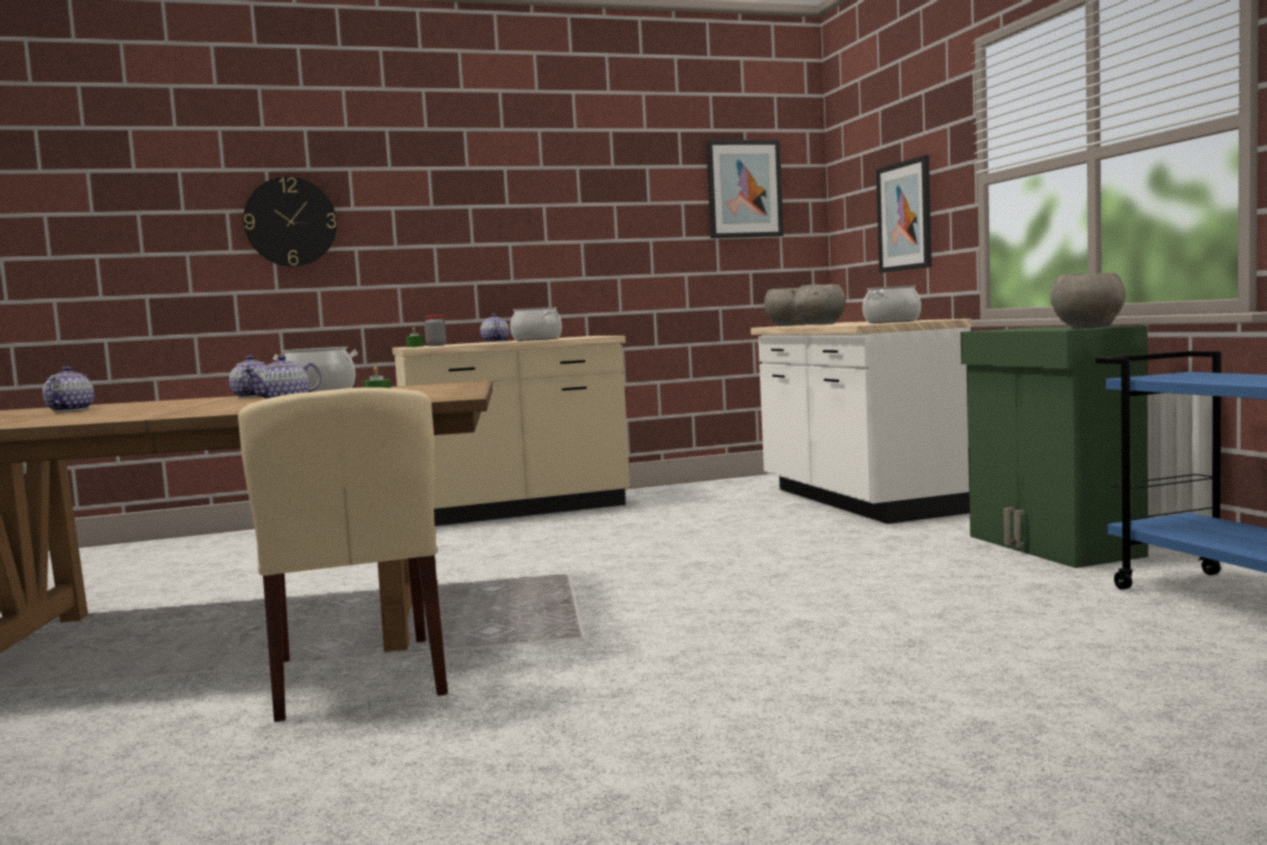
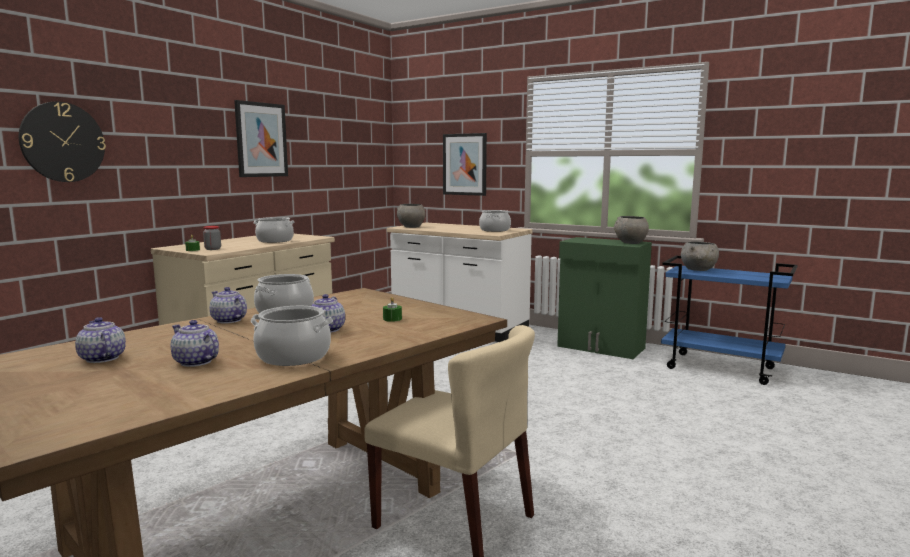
camera: 40 degrees left, 5 degrees up
(170, 413) = (294, 356): none -> cooking pot
(495, 341) = (234, 241): teapot -> teapot (196, 362)
(744, 189) = (356, 135): picture -> picture (261, 140)
(820, 324) = (444, 229): grey bowl -> grey bowl (698, 270)

